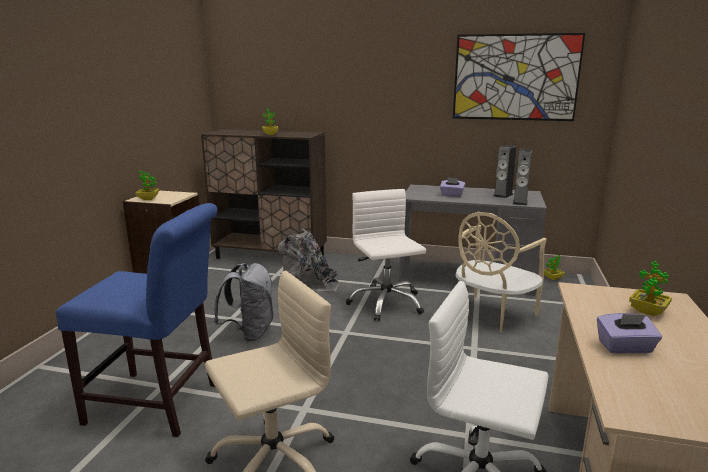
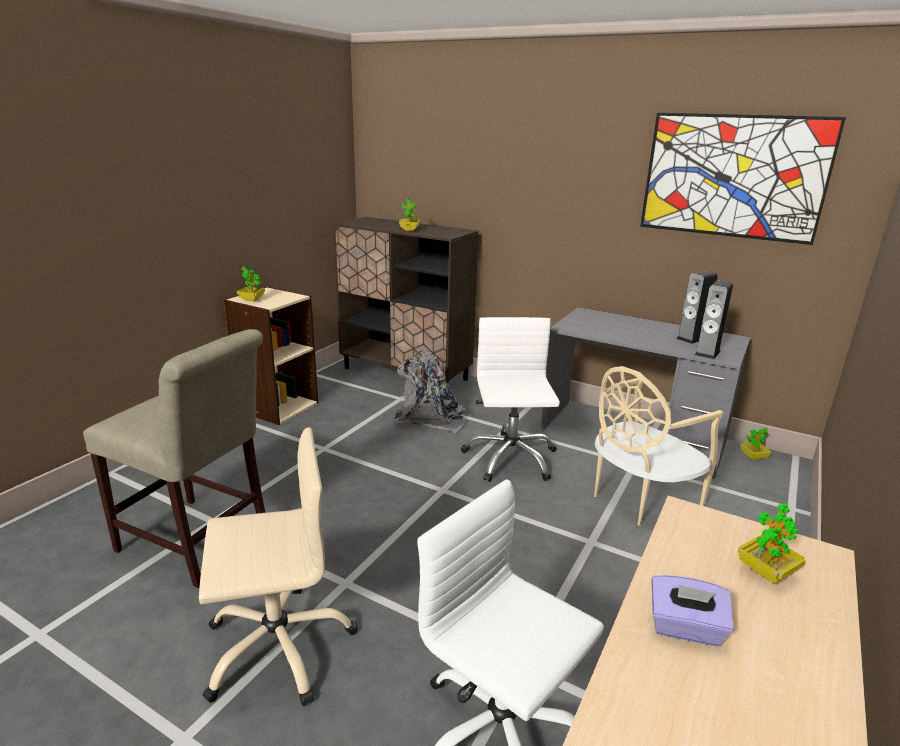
camera: 15 degrees right, 5 degrees up
(159, 404) = (199, 543): blue chair -> beige chair
(249, 333) = (334, 471): grey backpack -> none
(451, 195) = (619, 330): purple tissue box -> none

